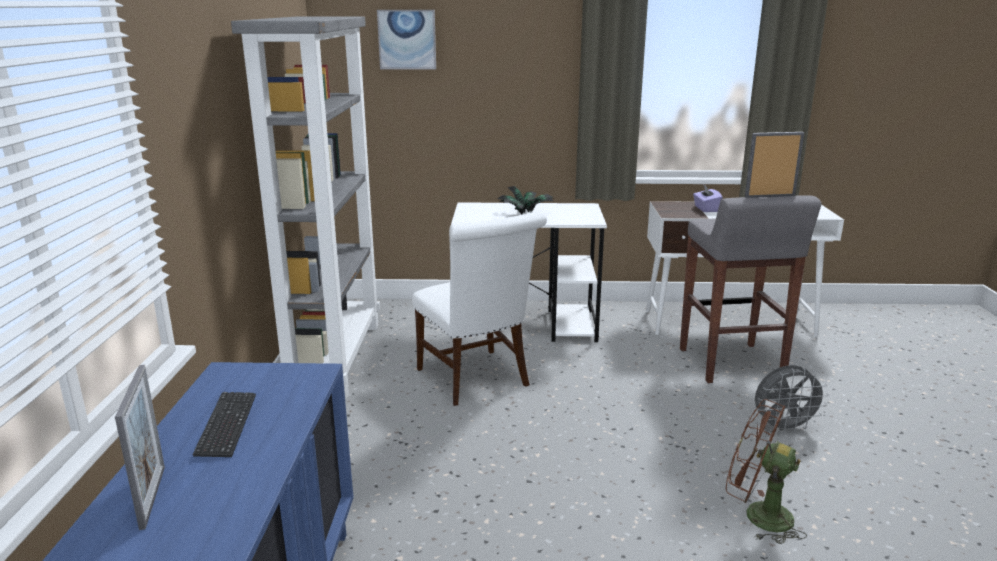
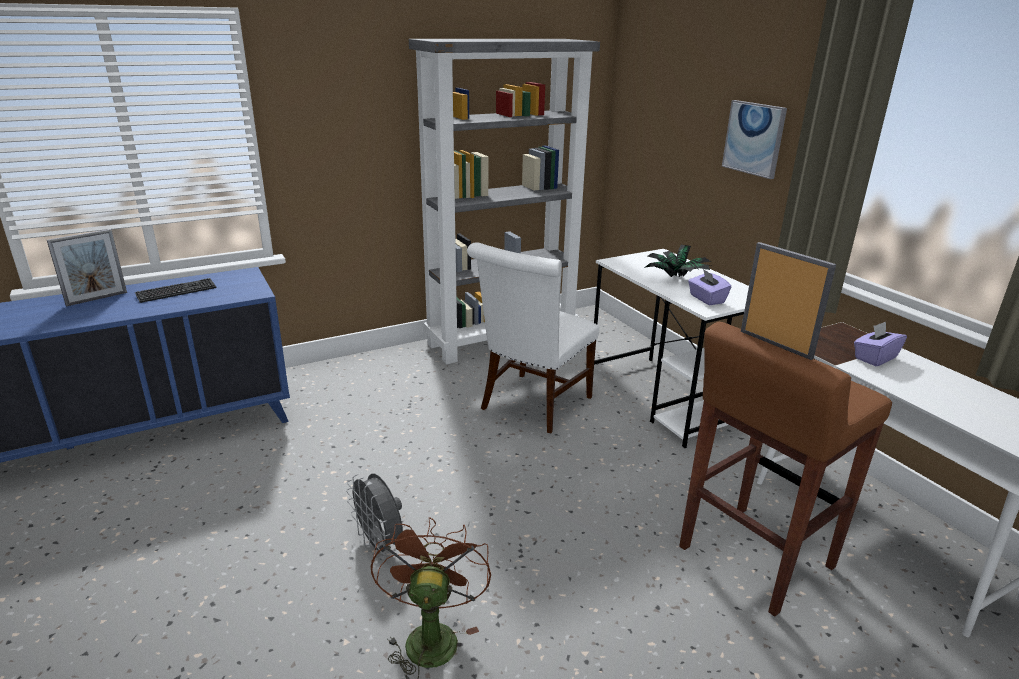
camera: 60 degrees right, 5 degrees up
(407, 39) = (673, 69): picture -> picture (754, 138)
(576, 217) = (706, 299): none -> purple tissue box
(731, 364) = (753, 558): grey stool -> brown stool
(783, 428) = (634, 632): grey fan -> grey fan (380, 545)

